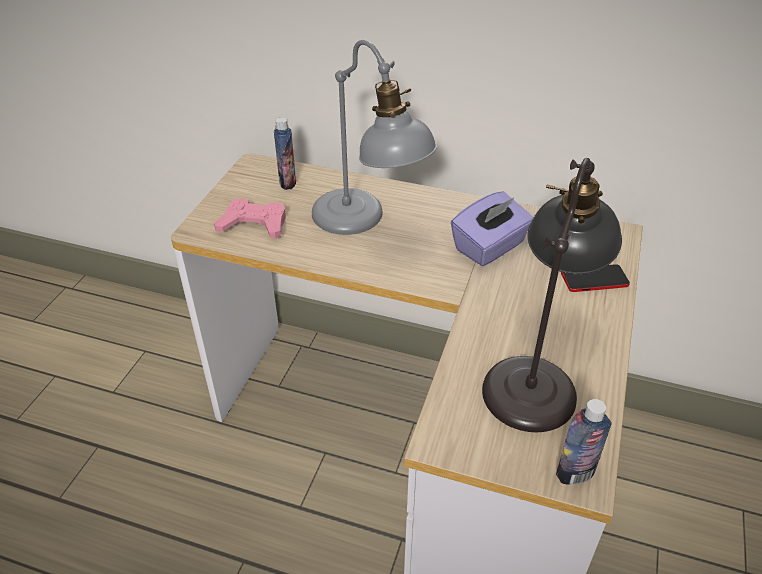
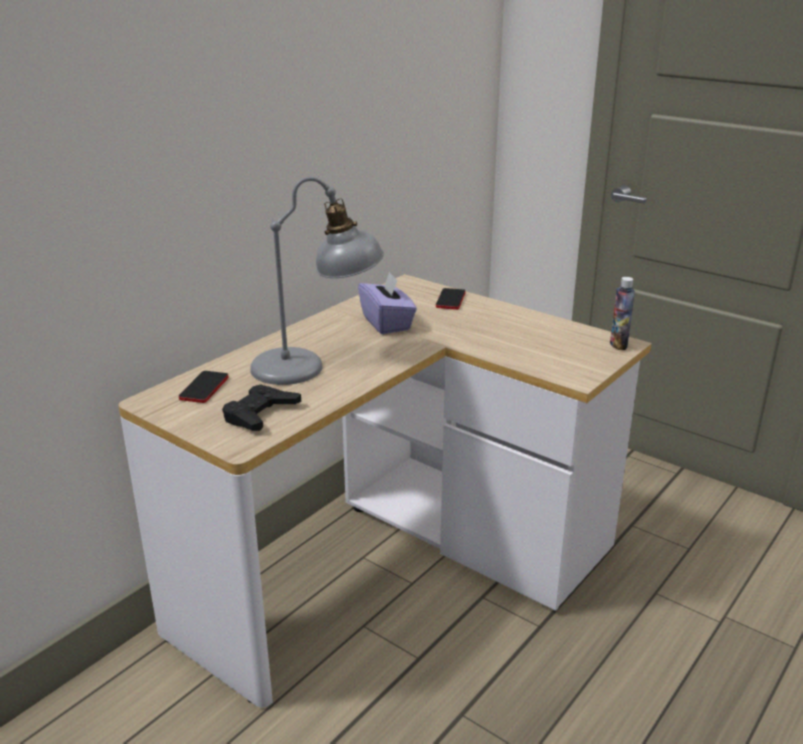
camera: 70 degrees left, 15 degrees down
(254, 224) = (260, 414): pink game controller -> black game controller
(287, 182) = (204, 388): bottle -> phone
(538, 365) = (523, 334): grey table lamp -> none

